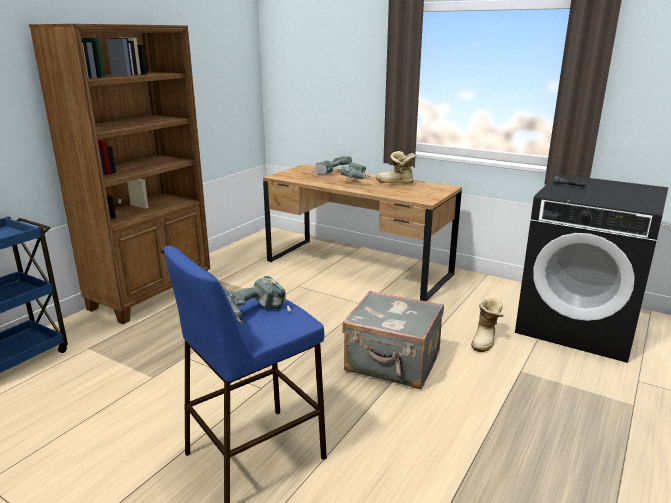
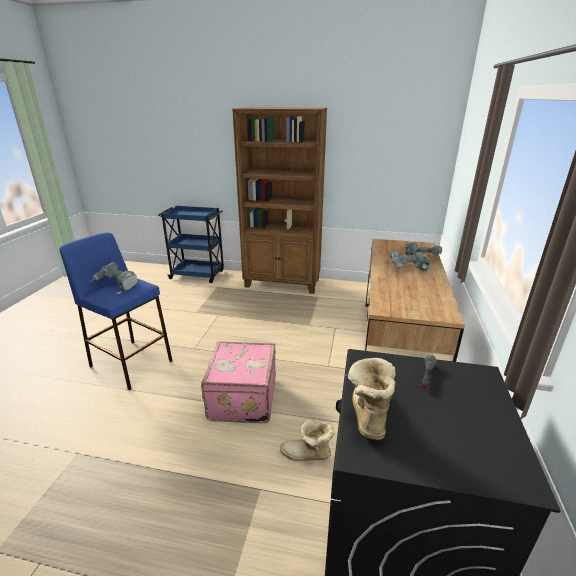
camera: 70 degrees right, 5 degrees up
(392, 364) = (241, 399): grey suitcase -> pink suitcase
(395, 183) = (424, 287): boot -> boot (367, 414)

